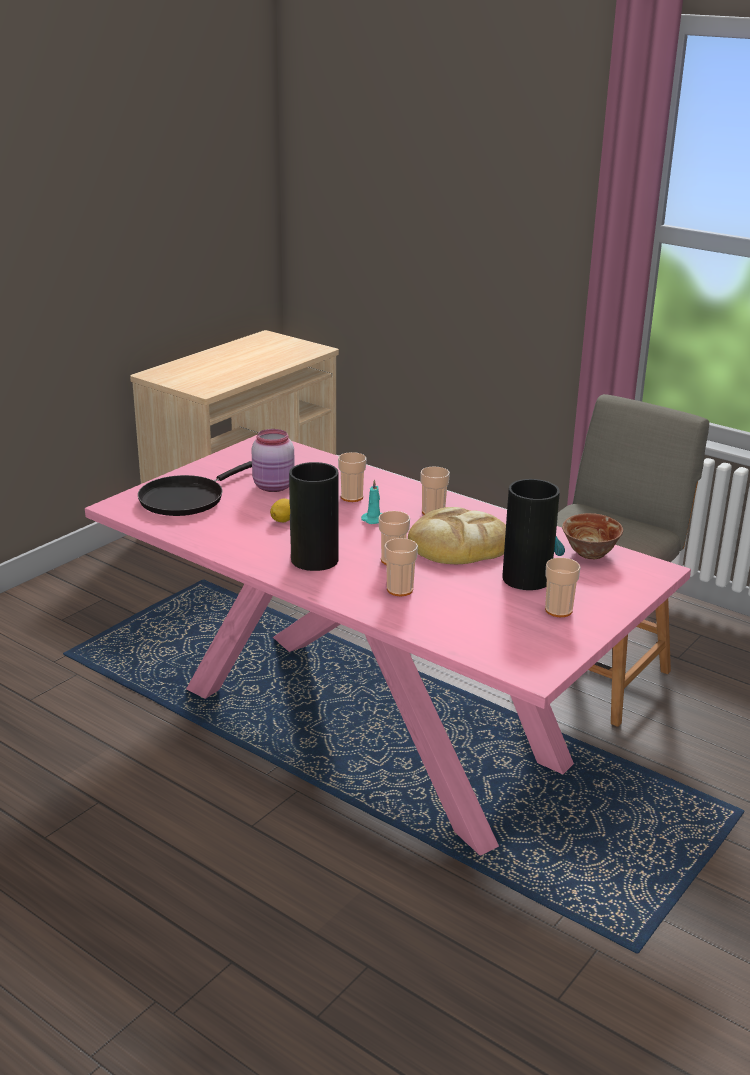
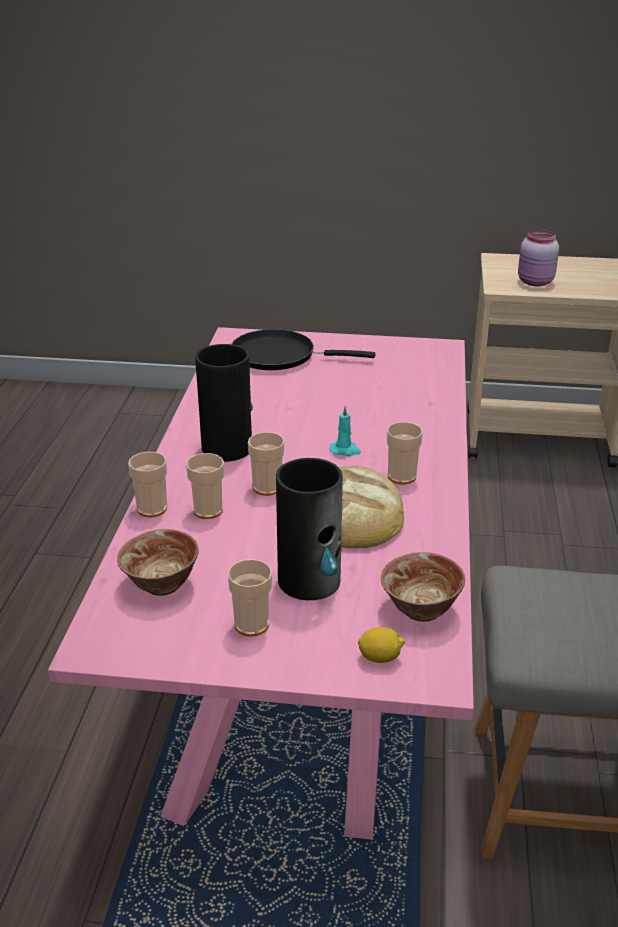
camera: 60 degrees right, 5 degrees up
(274, 487) = (352, 382): pink jar -> pink jar (535, 282)
(283, 520) = (289, 408): lemon -> lemon (380, 657)
(352, 497) = (379, 424): cup -> cup (152, 509)
(481, 631) = (161, 584): none -> bowl

